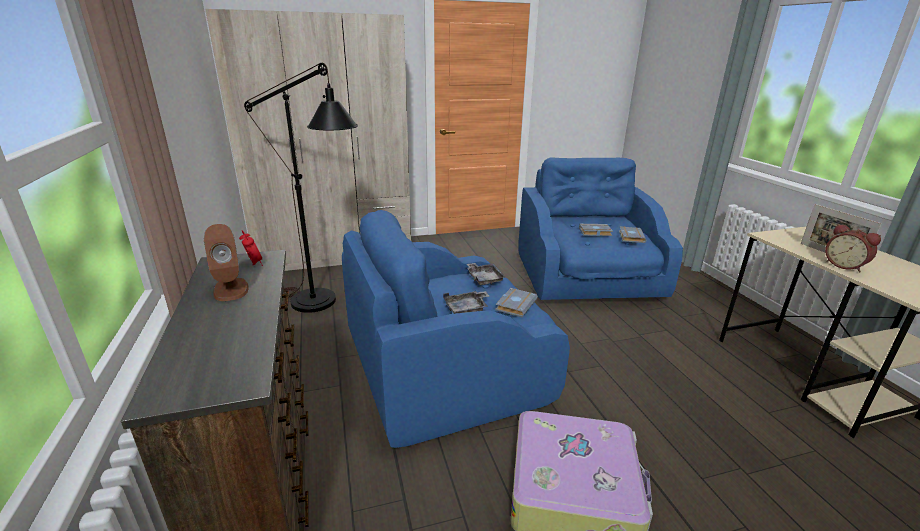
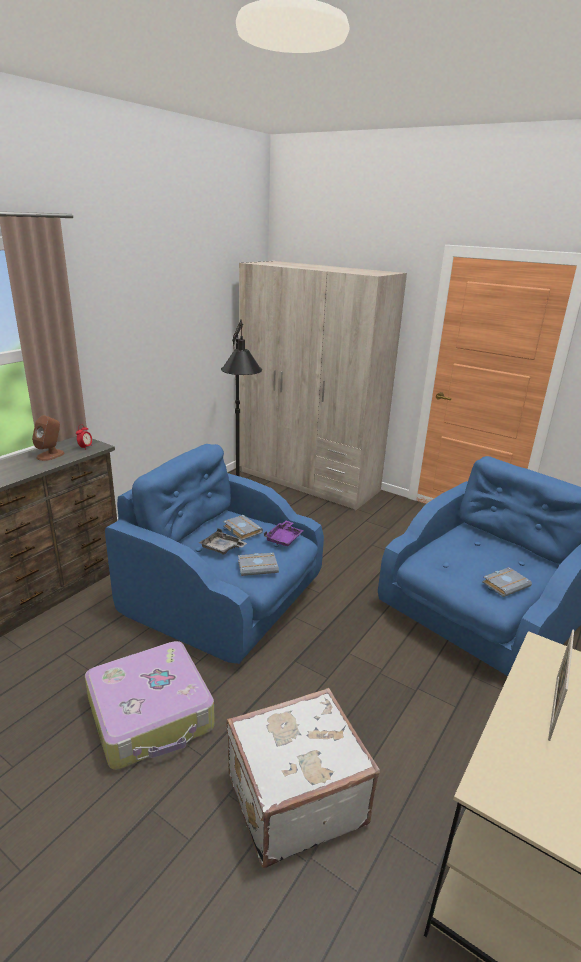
camera: 50 degrees right, 0 degrees up
(484, 278) = (284, 538): grey tray -> purple tray
(594, 232) = (472, 559): grey book -> grey book (241, 530)
(719, 441) = (294, 797): none -> white suitcase
(845, 265) = (525, 722): alarm clock -> none

